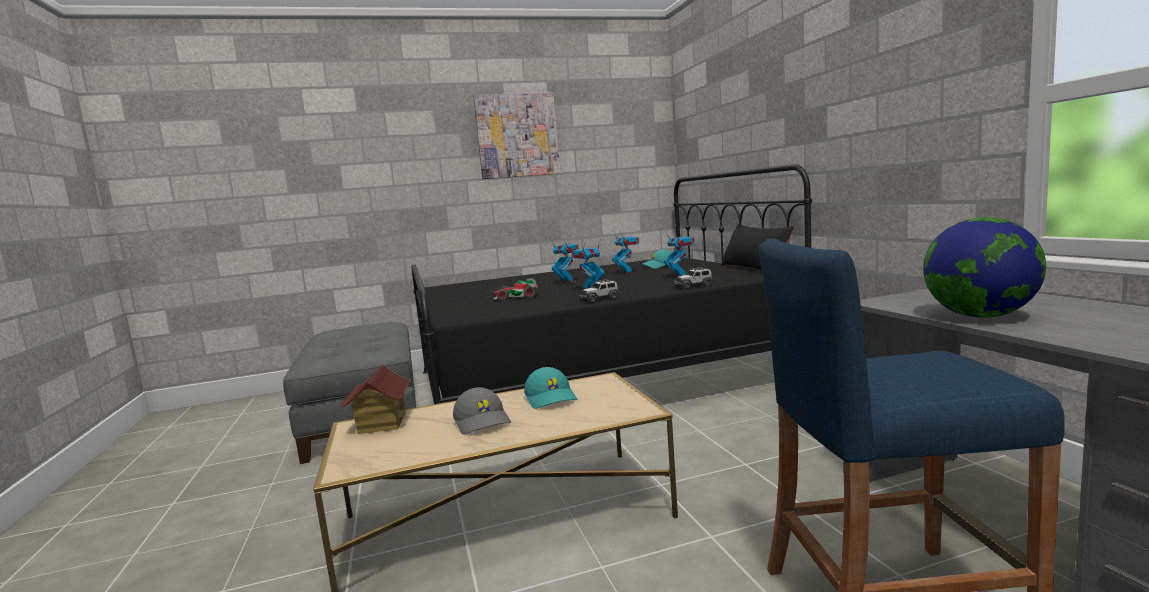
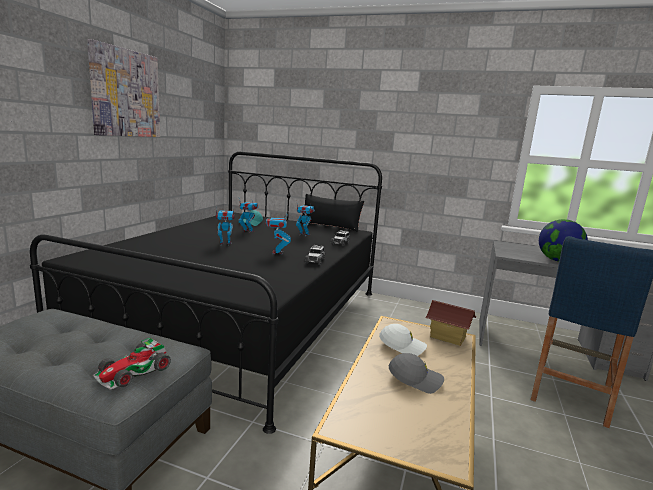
camera: 55 degrees left, 5 degrees up
(381, 423) = (357, 414): toy house -> toy house (447, 337)
(516, 297) = (231, 265): toy car -> toy car (133, 372)
(551, 398) = (402, 346): turquoise cap -> white cap

